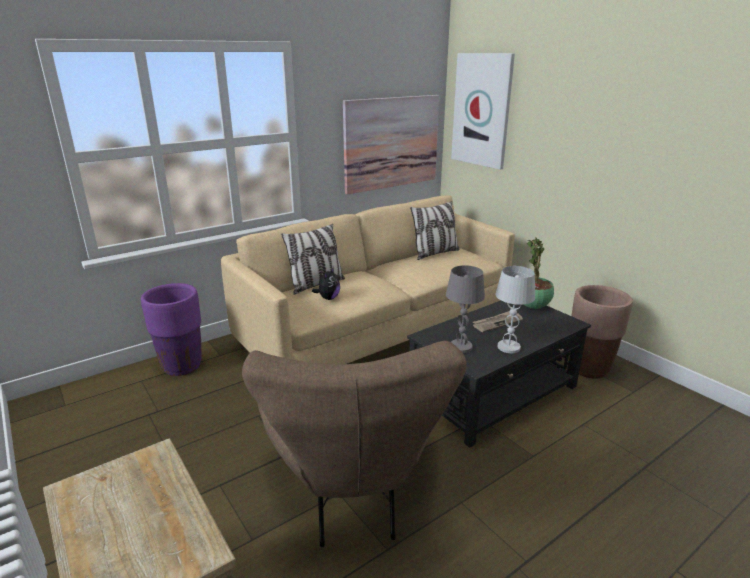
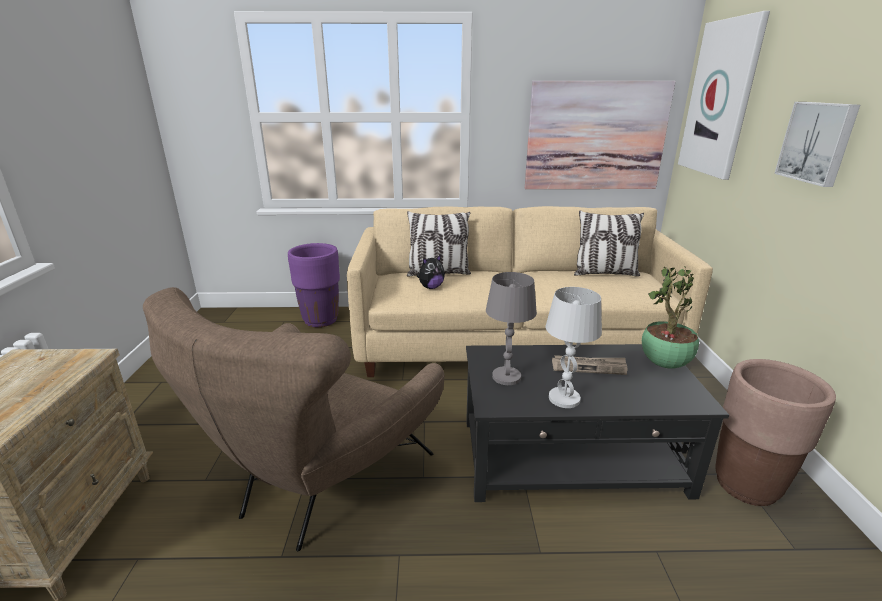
camera: 35 degrees right, 0 degrees up
(571, 144) = (817, 142): none -> picture

